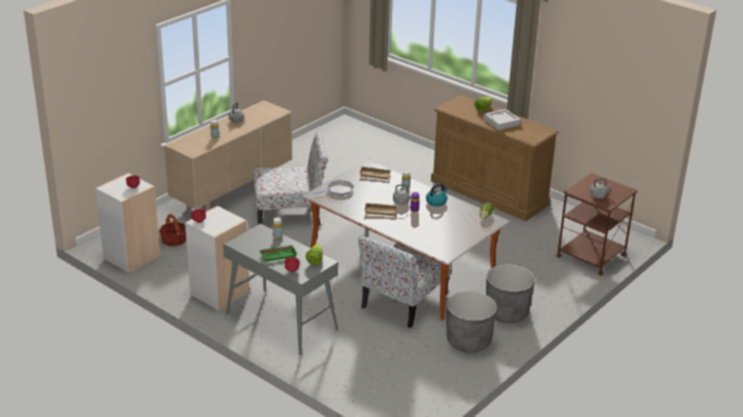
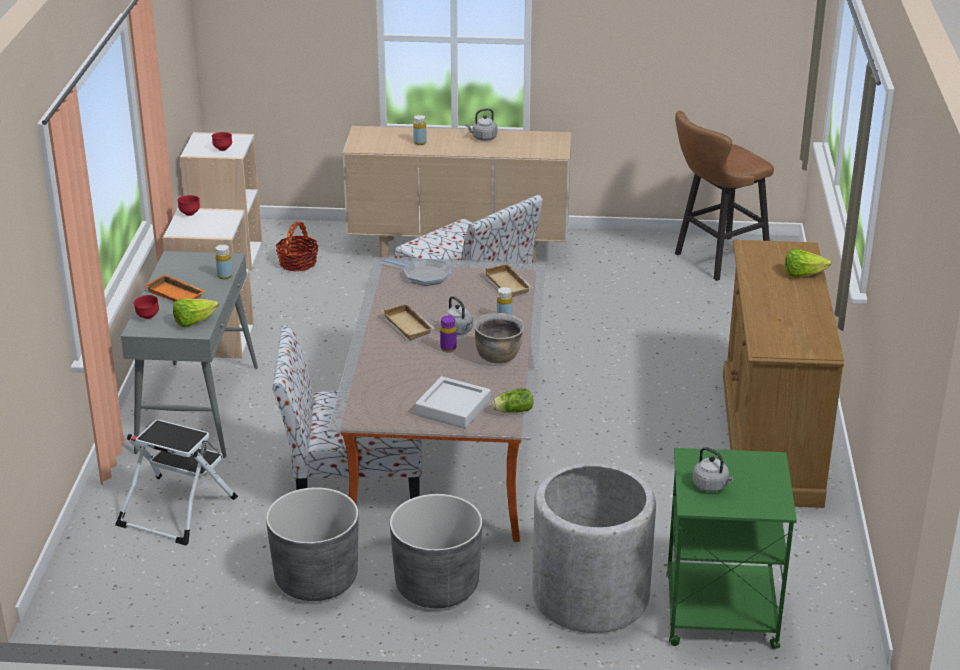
camera: 55 degrees right, 0 degrees up
(278, 255) = (177, 294): green tray -> orange tray
(336, 140) = (713, 261): none -> brown stool
(365, 360) = (176, 508): none -> step ladder
(436, 202) = (498, 356): kettle -> brown cooking pot
(501, 122) = (784, 304): grey tray -> grey tray (453, 407)
(551, 279) = (590, 596): none -> grey planter
(590, 257) = (718, 612): brown cart -> green cart

